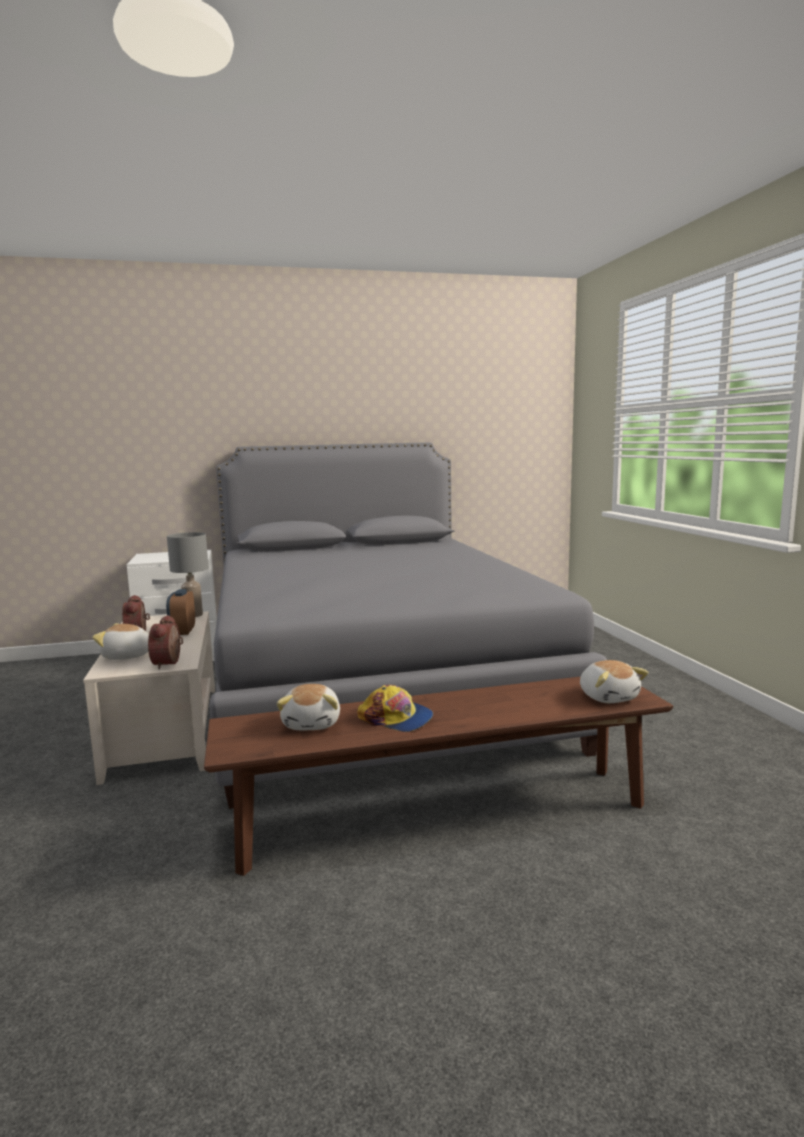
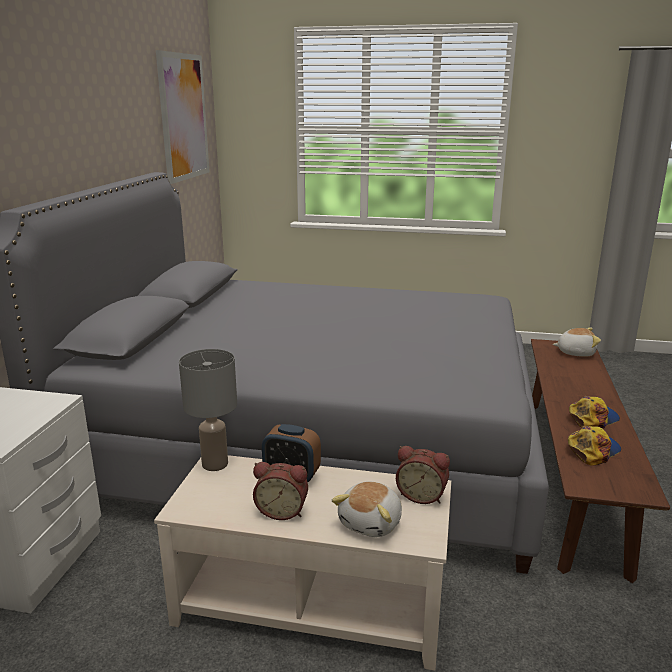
camera: 65 degrees left, 10 degrees up
(312, 723) = (592, 450): plush toy -> cap
(500, 400) = (183, 117): none -> picture

